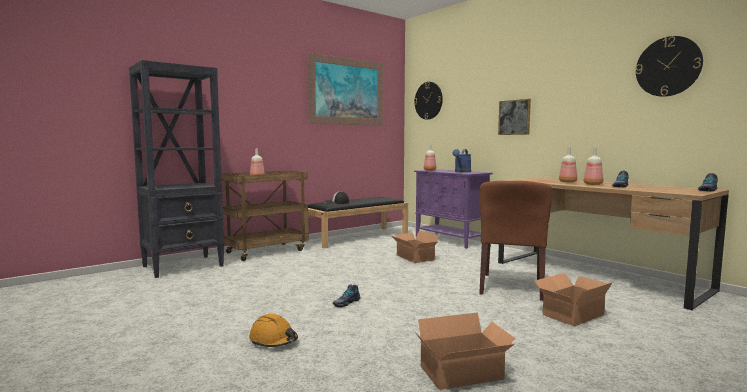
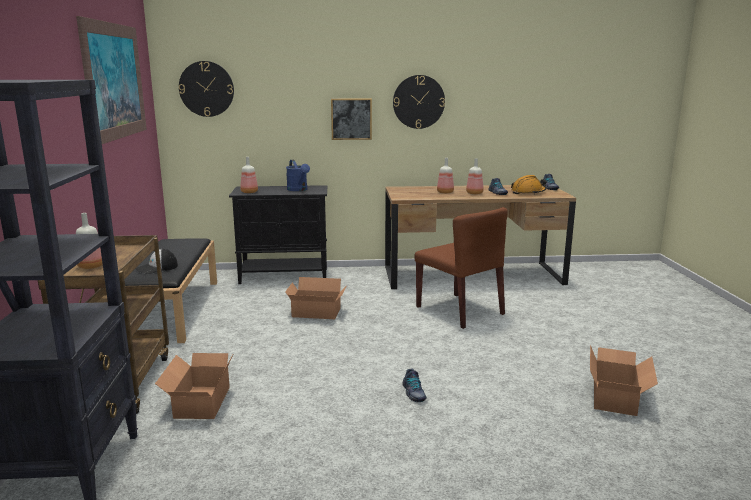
camera: 55 degrees left, 10 degrees up
(273, 340) = (481, 464): orange hard hat -> orange hard hat (528, 192)
(451, 240) = (285, 276): purple cabinet -> black cabinet
(570, 314) = (540, 318): cardboard box -> cardboard box (199, 403)
(668, 66) = (507, 79): wall clock -> wall clock (418, 102)

